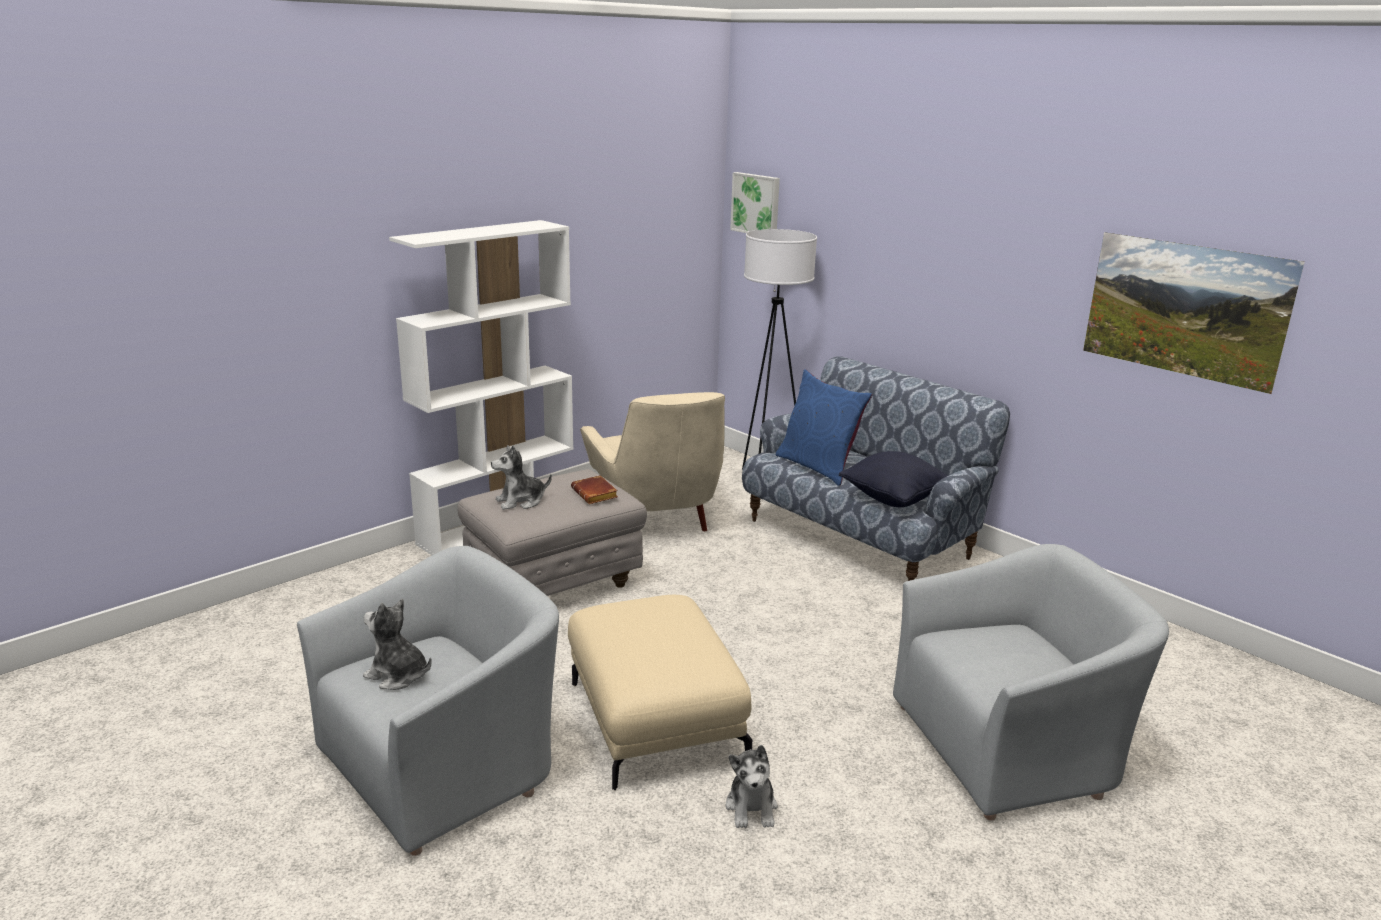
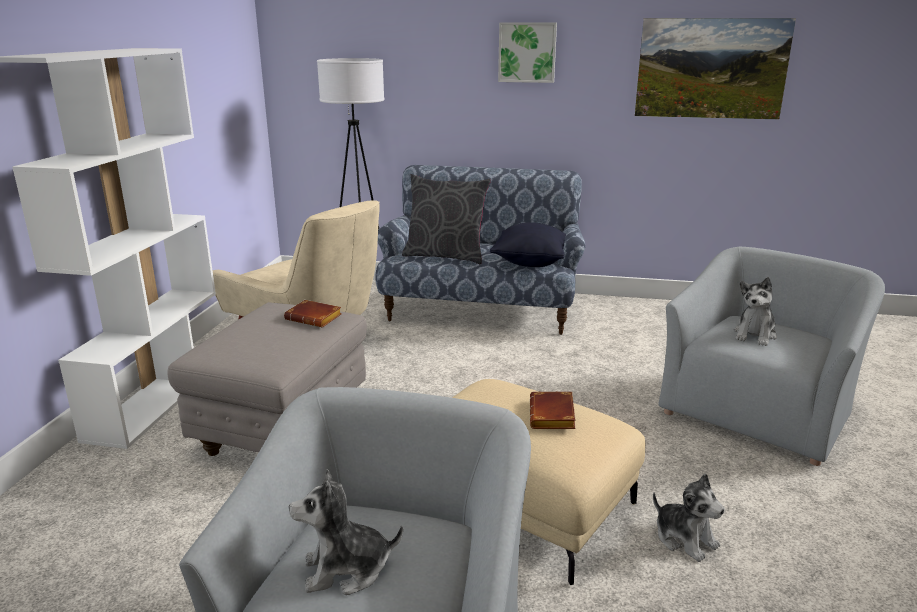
camera: 35 degrees left, 0 degrees up
(520, 501) = (249, 345): plush toy -> plush toy (755, 335)
(673, 642) = (553, 416): none -> brown book
(756, 204) = (299, 41): picture -> picture (527, 52)
(818, 467) = (445, 256): blue pillow -> grey pillow

